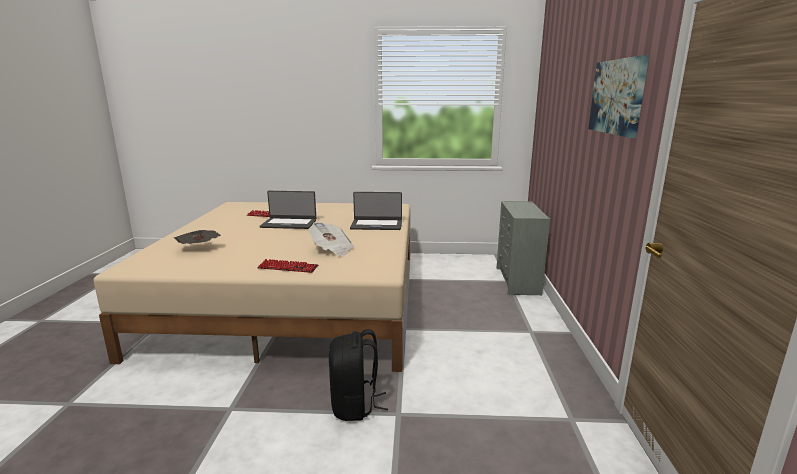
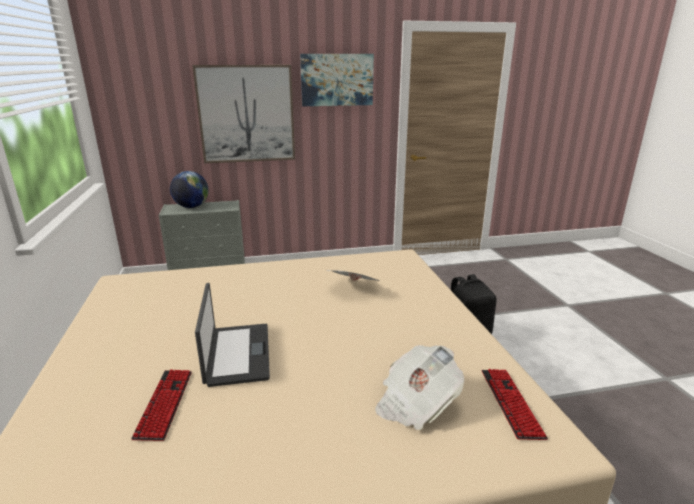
camera: 105 degrees left, 5 degrees up
(288, 267) = (426, 301): keyboard -> keyboard (511, 403)
(376, 225) = (238, 280): laptop -> none
(524, 207) = (191, 207): none -> globe
(570, 132) = (246, 114): none -> picture

